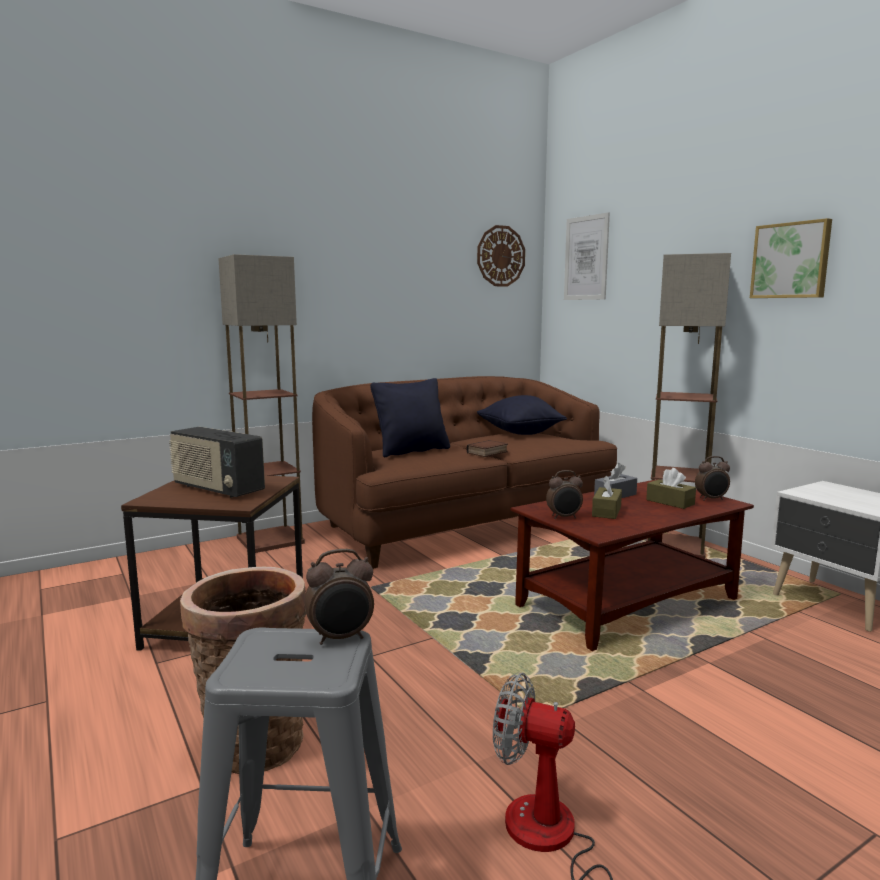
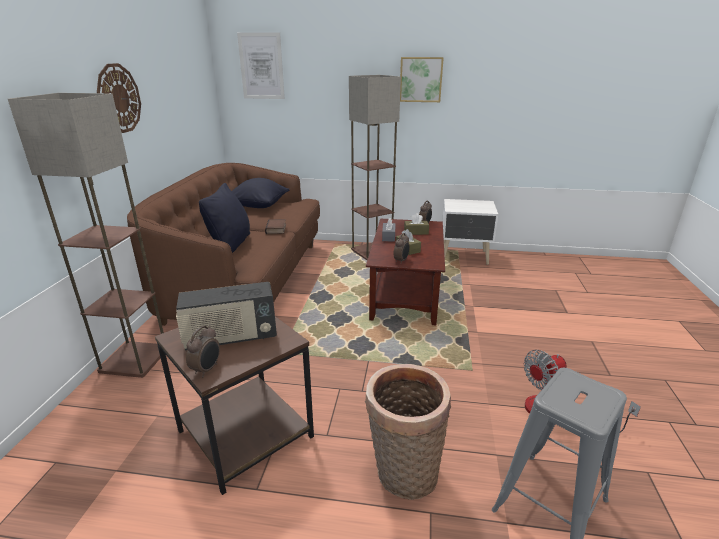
camera: 50 degrees left, 15 degrees up
(341, 638) = (568, 376): alarm clock -> alarm clock (207, 369)
(500, 256) = (195, 64): wall clock -> wall clock (119, 98)

